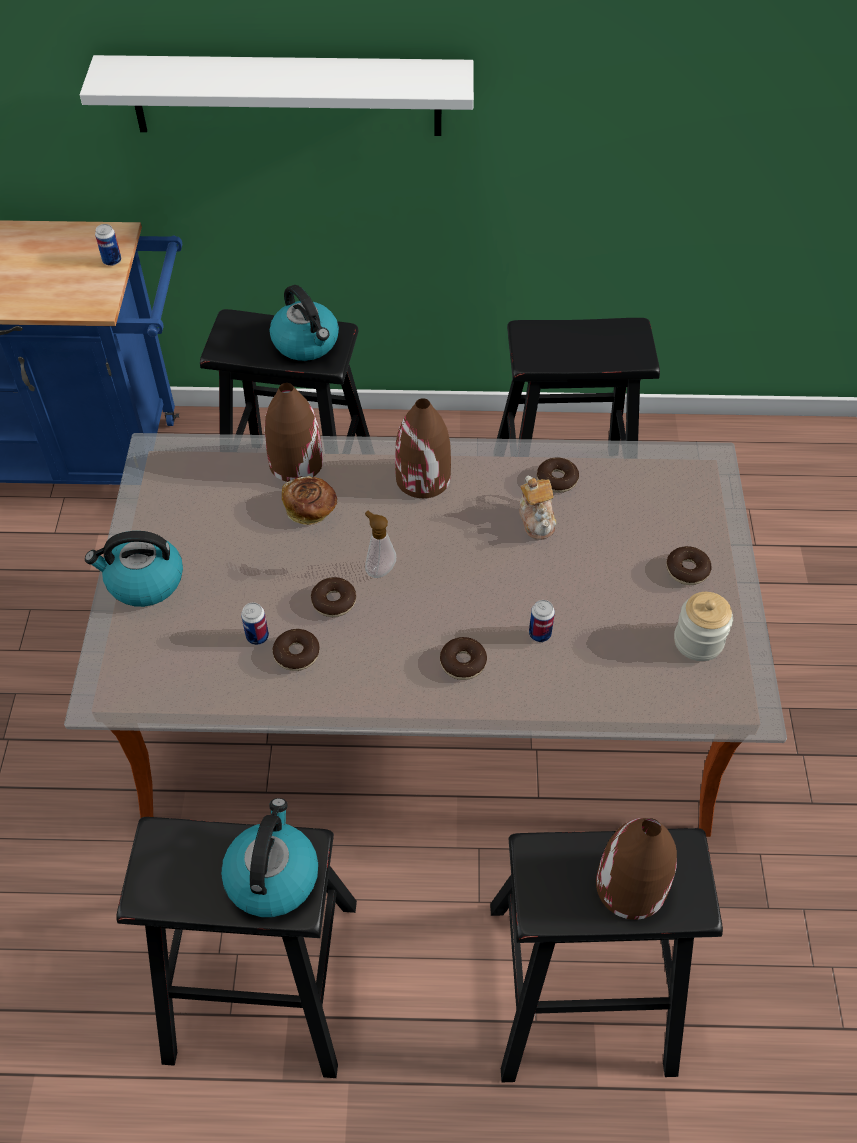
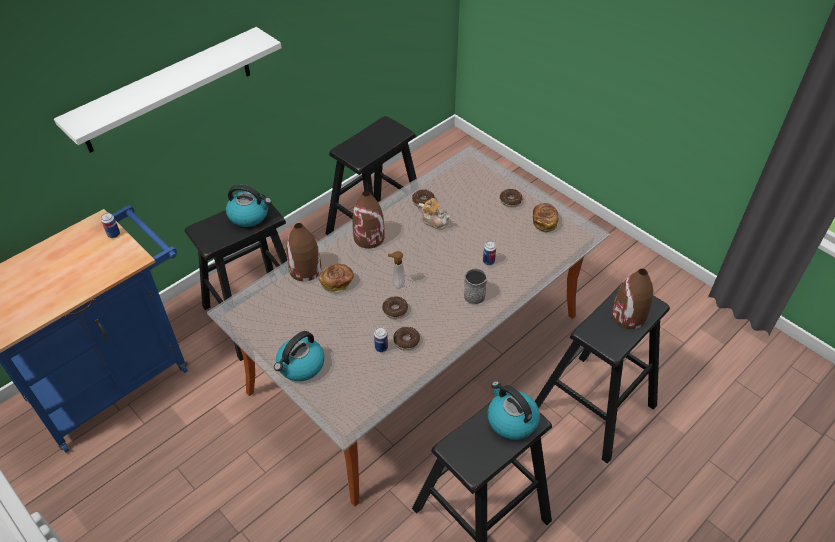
camera: 45 degrees left, 5 degrees down
(463, 662) = (474, 293): donut -> grey mug
(698, 641) = (544, 222): jar -> bread

